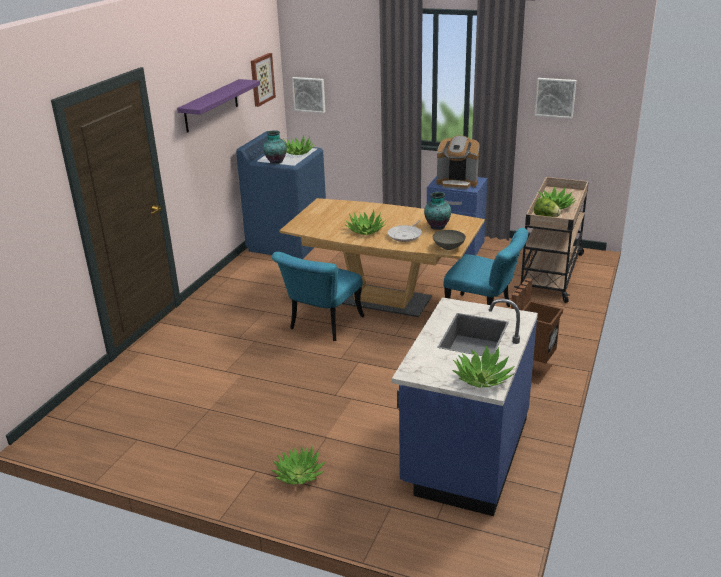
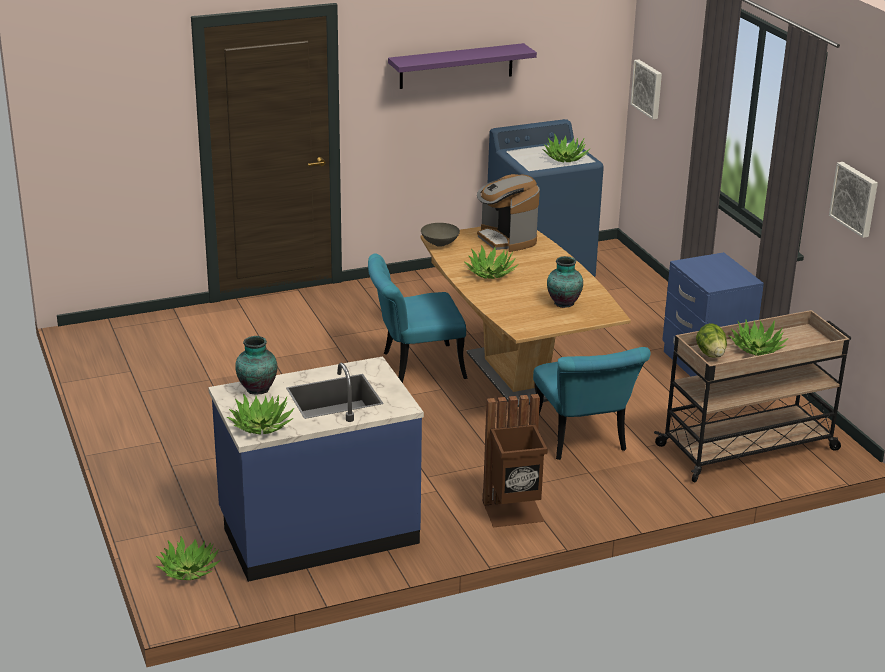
camera: 45 degrees right, 0 degrees up
(261, 79) = (576, 51): picture -> none
(275, 162) = (519, 159): vase -> vase (257, 388)
(299, 474) = (182, 462): potted plant -> potted plant (189, 570)
(405, 235) = (514, 296): frying pan -> none
(449, 247) = (524, 327): grey bowl -> grey bowl (440, 244)
(457, 183) = (714, 272): coffee machine -> coffee machine (506, 239)

